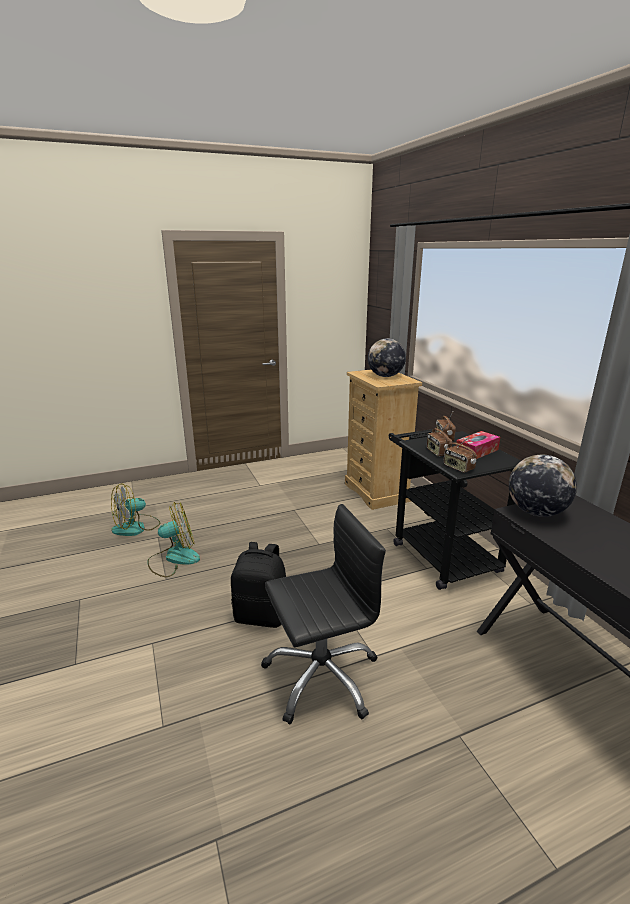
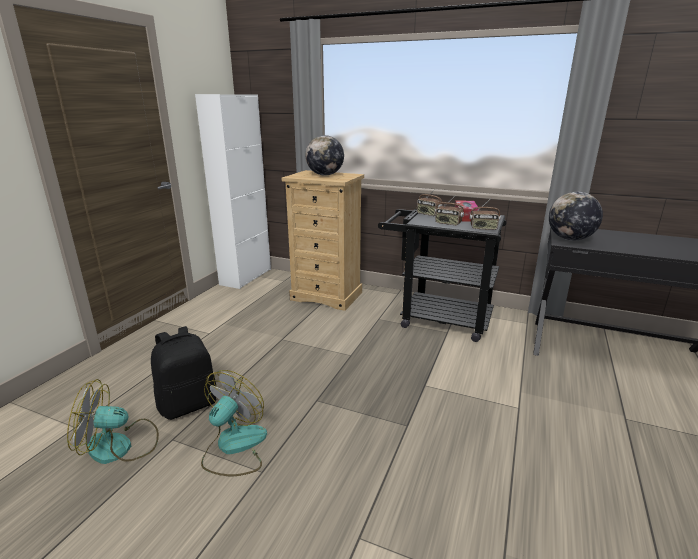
camera: 45 degrees left, 0 degrees up
(136, 527) = (120, 446): fan -> fan turned 75 degrees clockwise
(262, 615) = (407, 436): black backpack -> black backpack (188, 404)
(321, 676) = (517, 446): black office chair -> none
(342, 453) = (246, 277): none -> white cabinet

